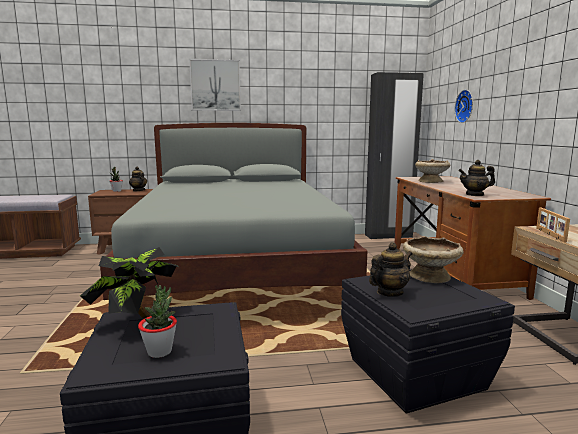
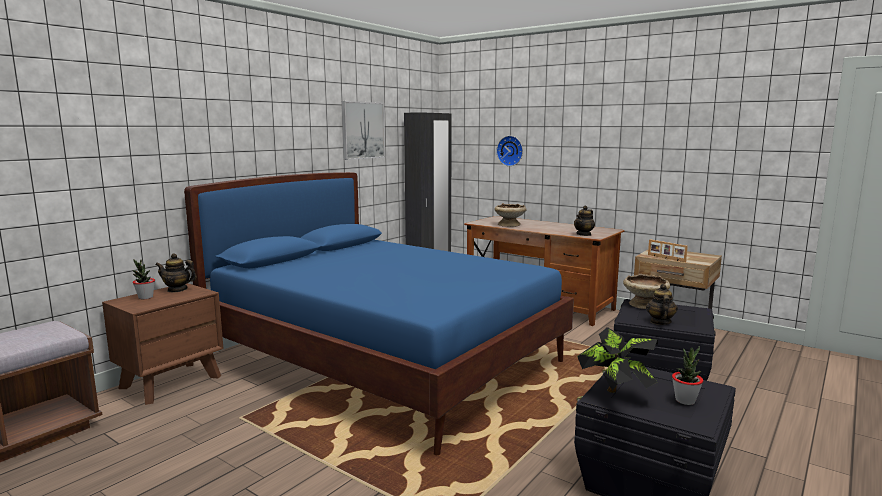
camera: 45 degrees left, 0 degrees up
(215, 85) = (256, 126): picture -> picture (362, 130)
(238, 271) = (384, 359): grey bed -> blue bed

